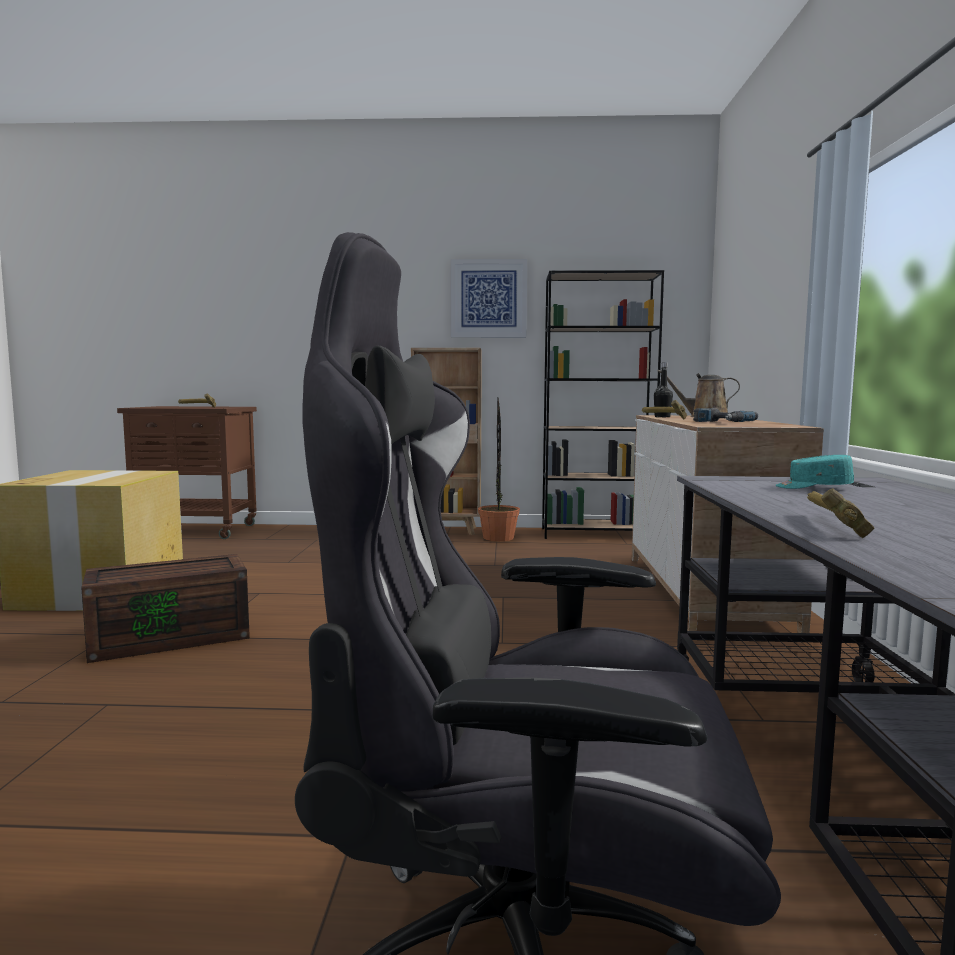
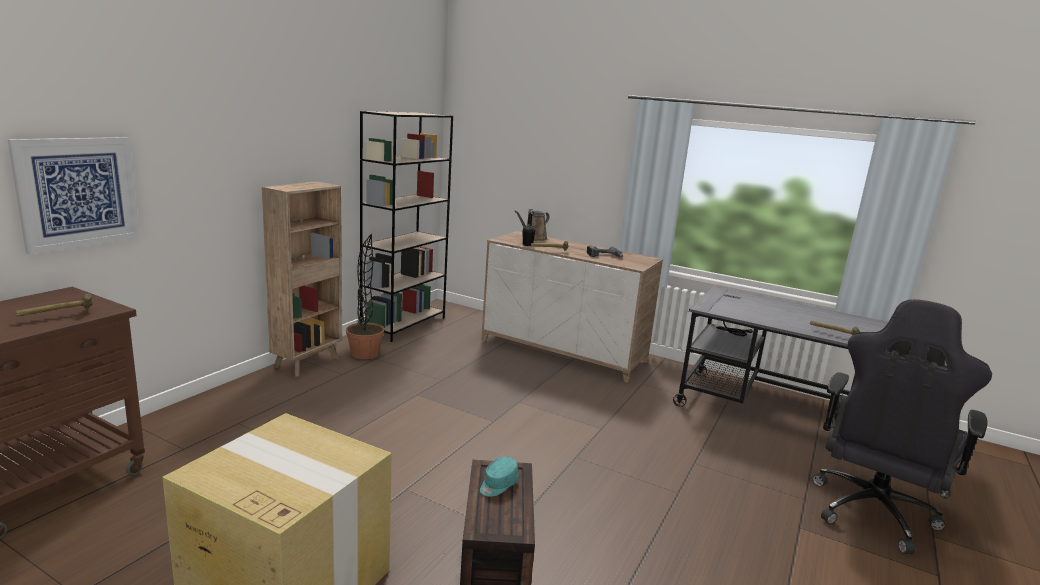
camera: 65 degrees left, 10 degrees up
(488, 298) = (315, 128): picture -> picture (78, 192)
(813, 487) = (742, 305): turquoise cap -> turquoise cap (498, 485)

